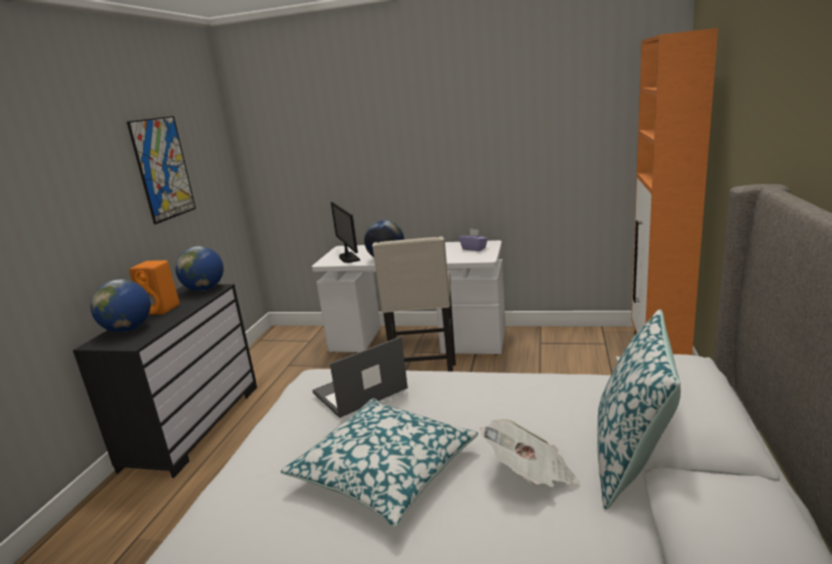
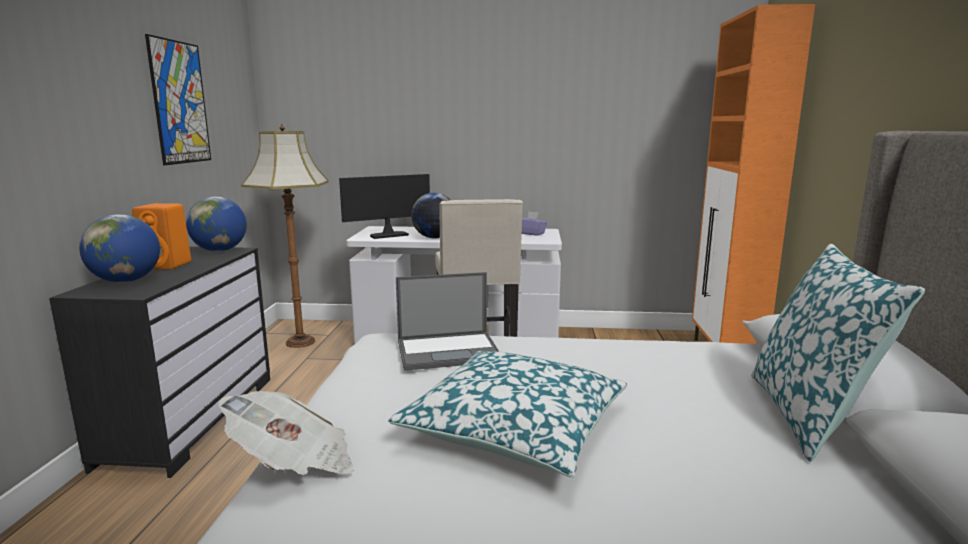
camera: 10 degrees left, 5 degrees down
(285, 348) = (300, 342): none -> floor lamp
(348, 258) = (388, 235): monitor -> monitor turned 90 degrees clockwise
(359, 391) = (449, 351): laptop -> laptop turned 150 degrees counterclockwise
(531, 474) = (700, 429): newspaper -> newspaper (294, 463)

